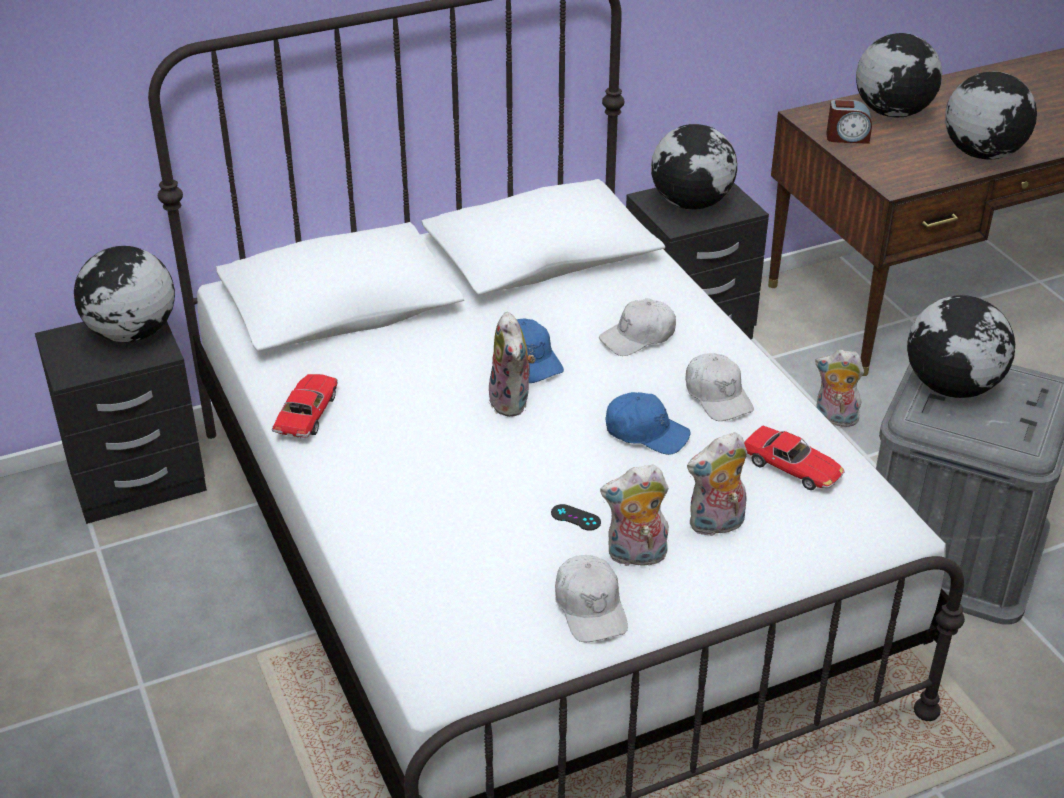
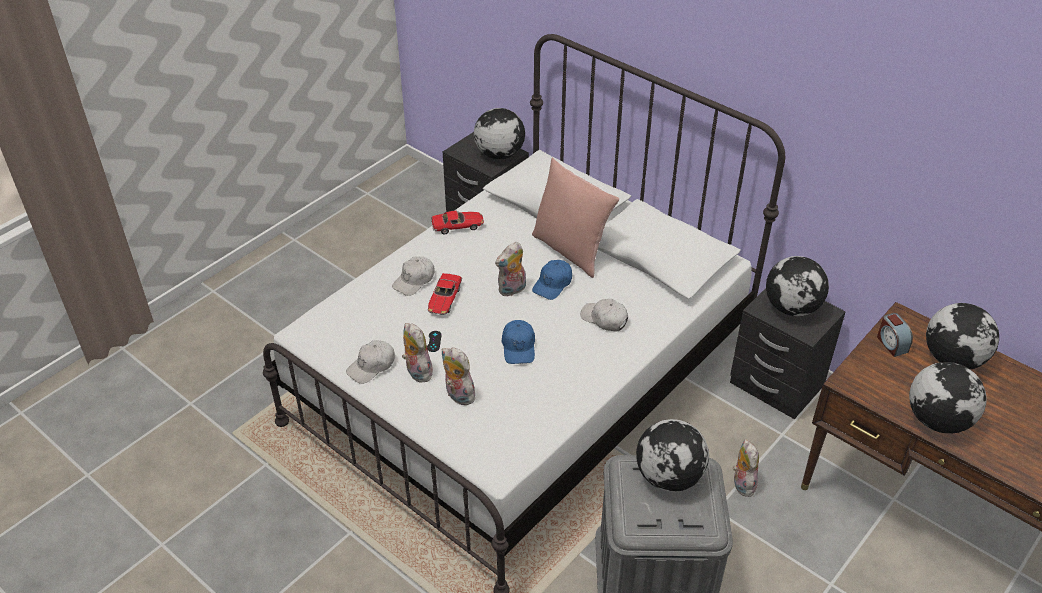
camera: 65 degrees right, 5 degrees up
(466, 321) = (571, 250): none -> pink pillow
(717, 396) = (571, 366): white cap -> white cap (414, 280)
(791, 468) = (524, 414): toy car -> toy car (444, 299)

